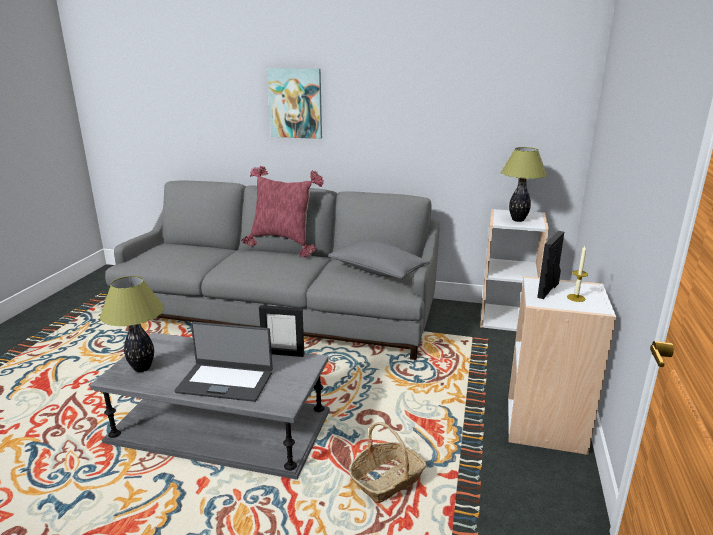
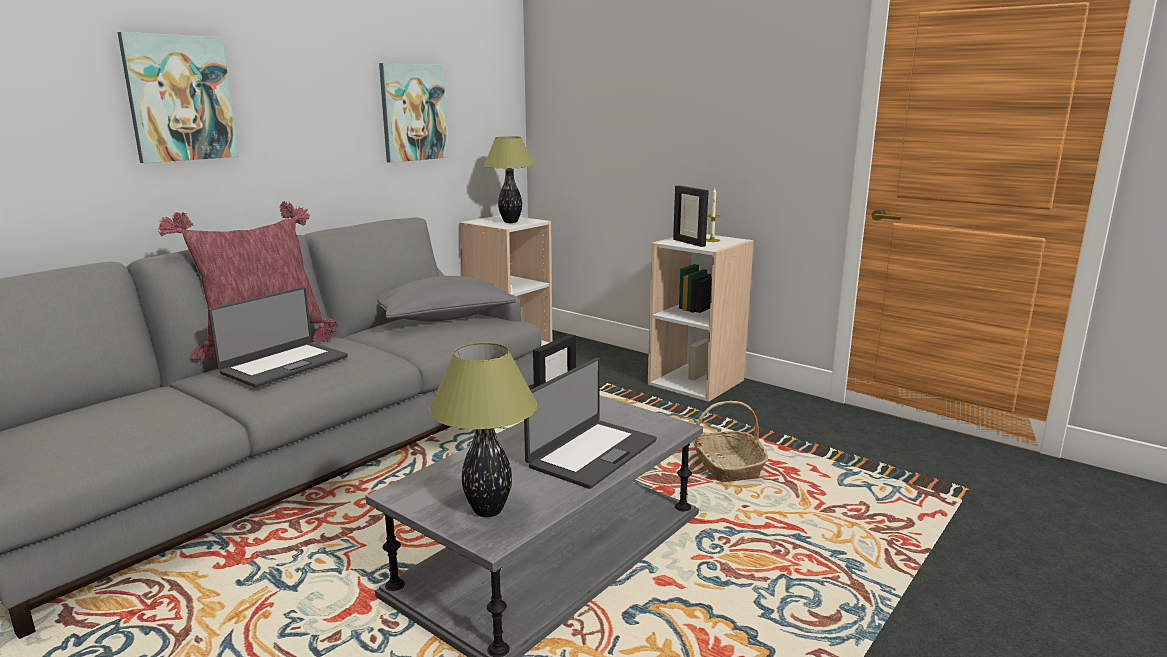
camera: 65 degrees left, 5 degrees down
(257, 260) = (283, 365): none -> laptop
(459, 119) = (413, 112): none -> picture

